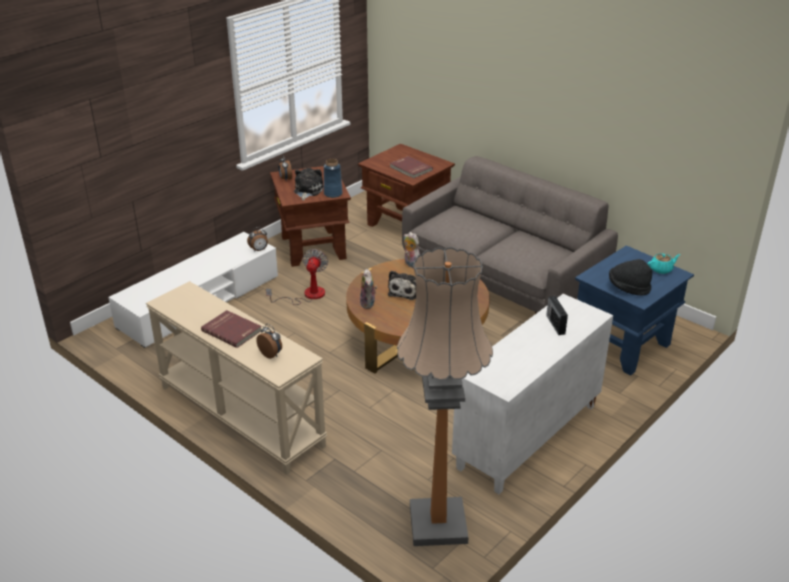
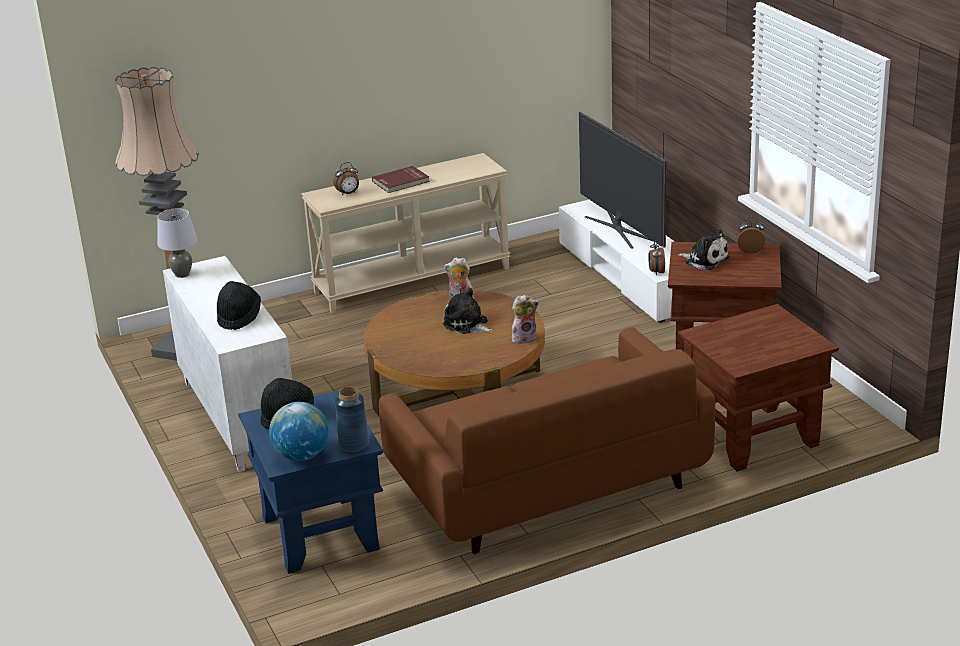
camera: 115 degrees right, 5 degrees down
(183, 278) = (620, 229): none -> television
(307, 295) = (602, 336): fan -> none
(333, 194) = (685, 274): blue vase -> blue vase (354, 444)
(410, 169) = (734, 338): red book -> none
(503, 278) = (547, 484): grey sofa -> brown sofa
(508, 384) = (182, 274): none -> grey table lamp
(555, 324) = (239, 317): radio -> black hat
(661, 269) = (302, 456): turquoise teapot -> globe

